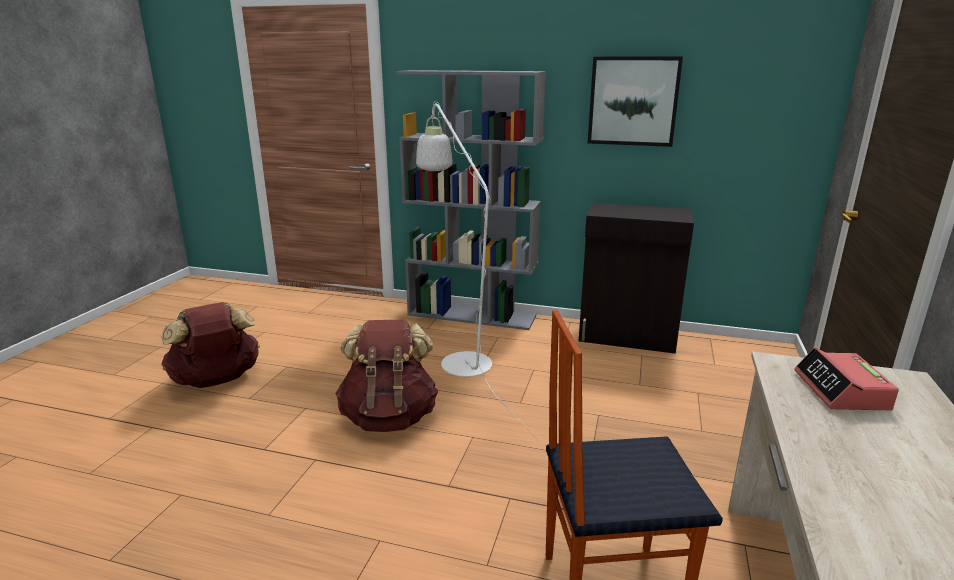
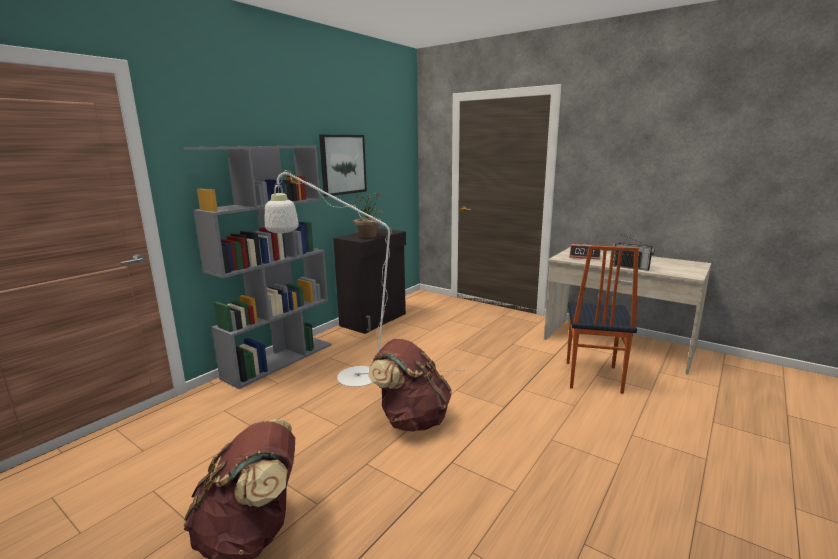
camera: 70 degrees left, 5 degrees down
(627, 212) = (368, 236): none -> potted plant
(811, 455) = (631, 267): none -> radio

